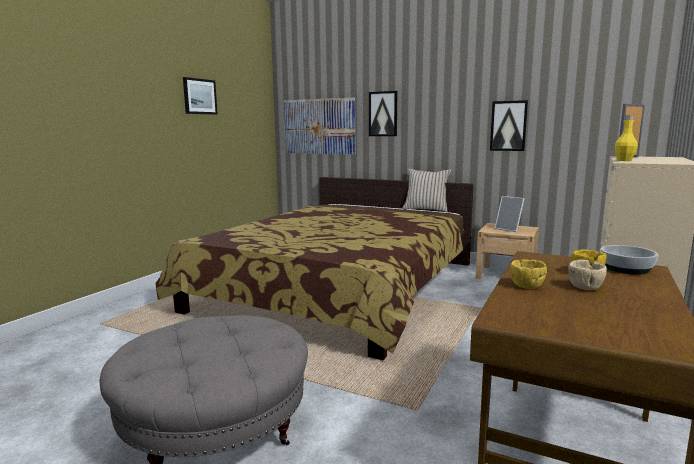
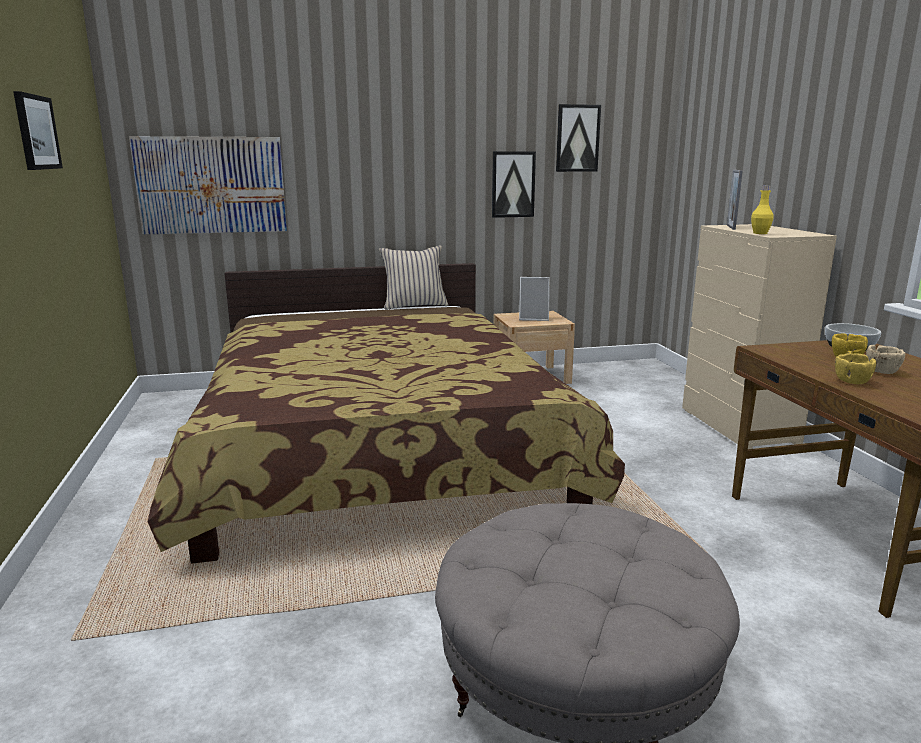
camera: 40 degrees left, 5 degrees up
(383, 114) = (332, 165): picture -> picture (577, 138)

